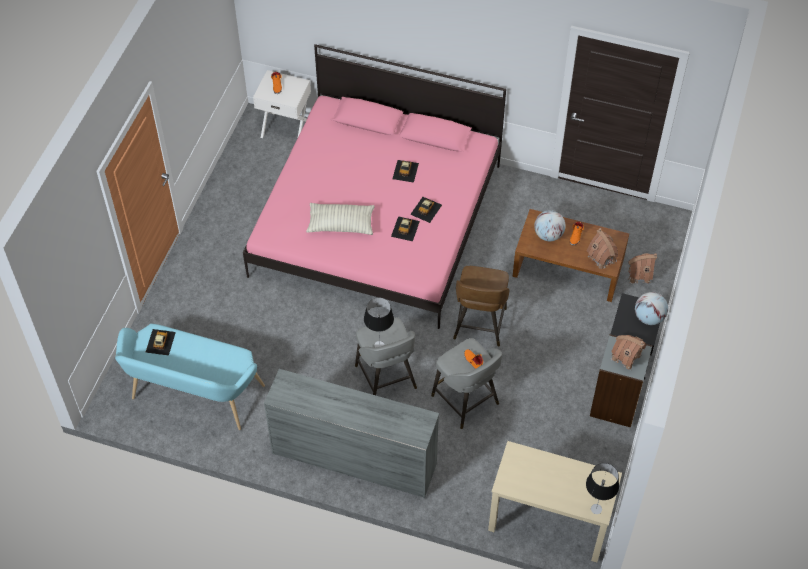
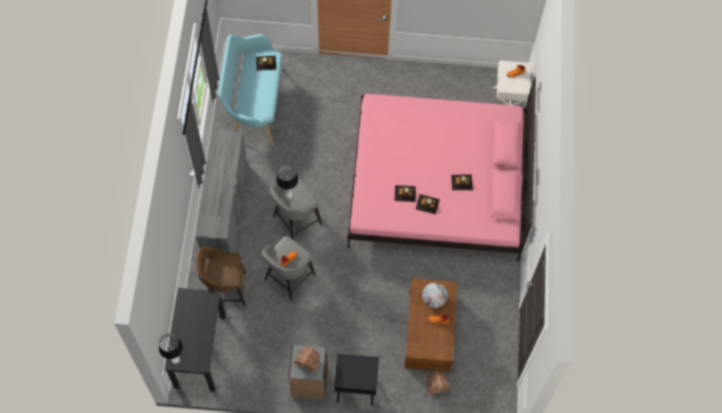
camera: 75 degrees right, 10 degrees up
(341, 224) = (396, 149): pillow -> none
(479, 325) = (357, 274): brown stool -> brown stool (225, 289)
(548, 522) = (200, 350): beige desk -> black desk
(602, 258) = (421, 343): toy house -> none
(649, 317) = (359, 380): globe -> none

